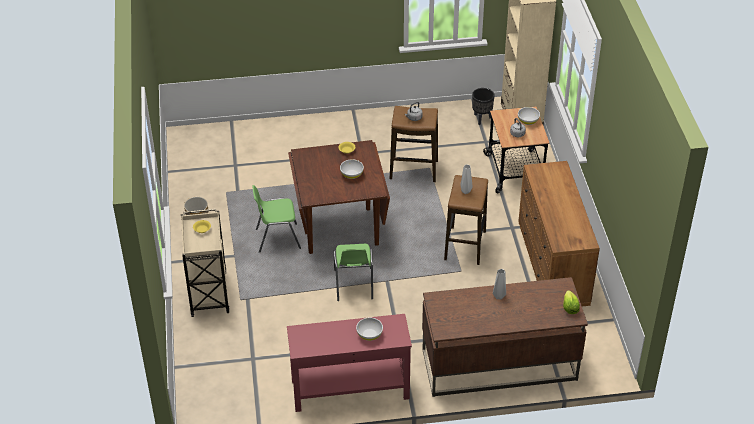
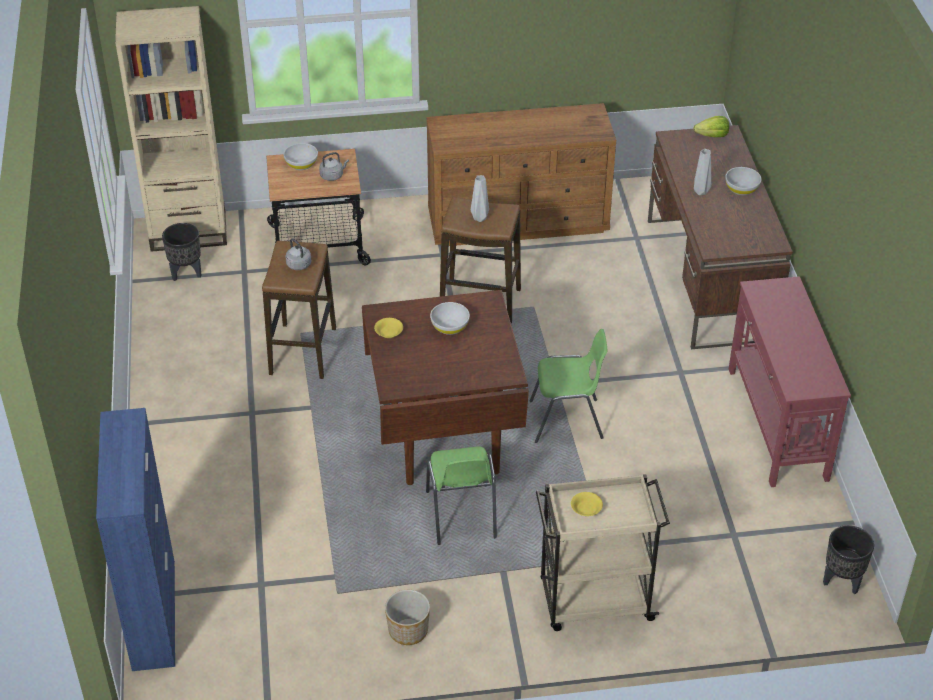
camera: 90 degrees left, 0 degrees up
(210, 408) = (842, 582): none -> black planter
(220, 131) = (154, 614): none -> blue cabinet
(369, 334) = (788, 315): white bowl -> white bowl (741, 189)

